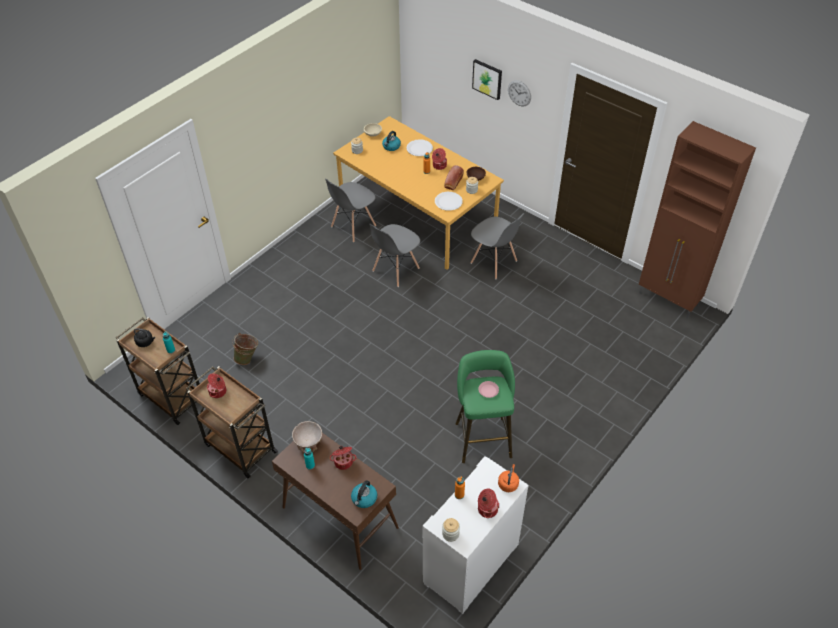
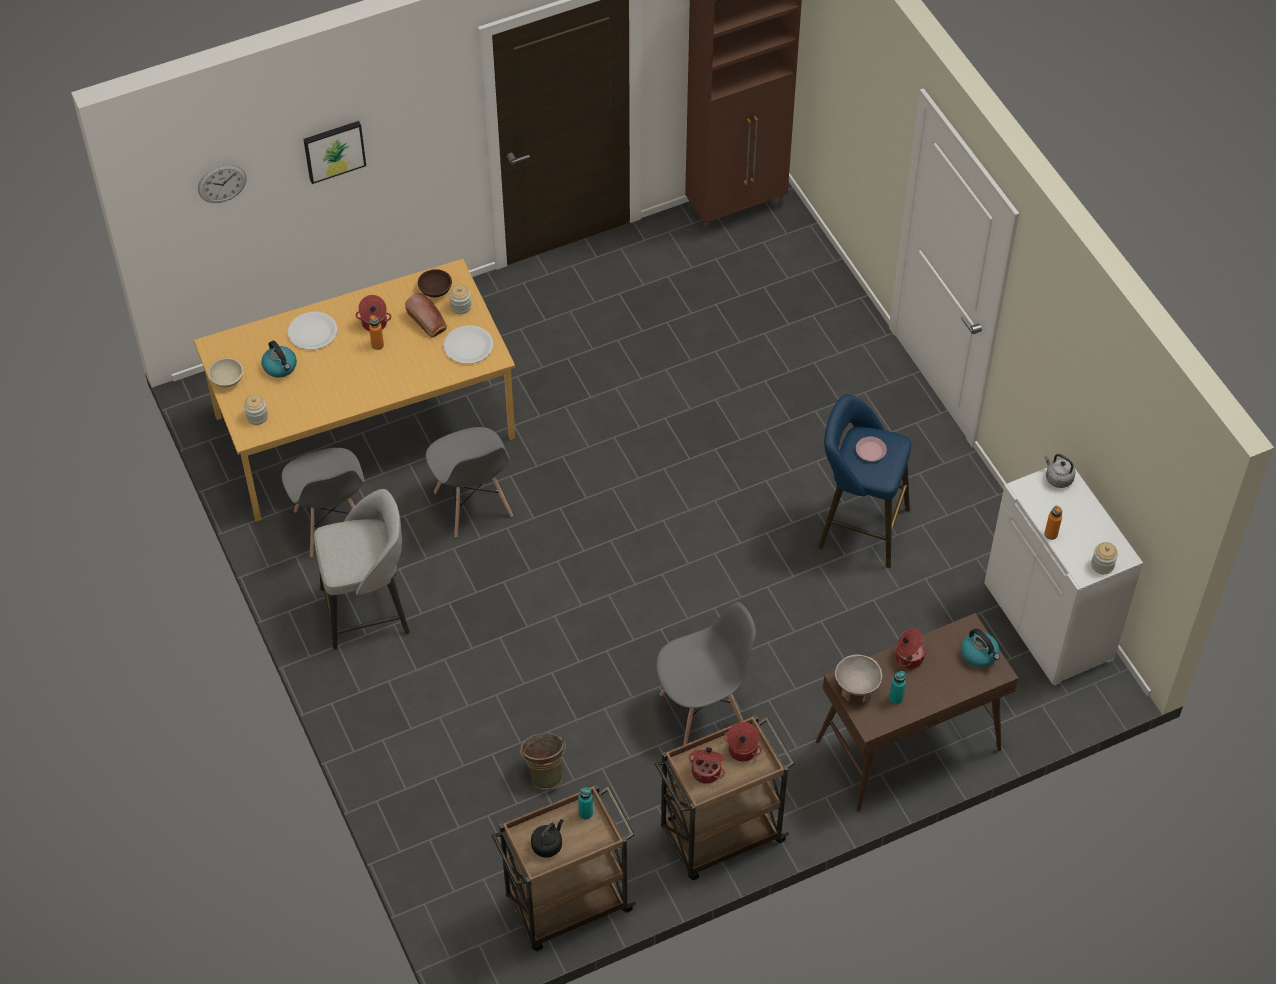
camera: 65 degrees left, 5 degrees up
(311, 257) = (368, 610): none -> grey stool
(482, 436) = (858, 527): green stool -> blue stool
(487, 509) = (1084, 514): cooking pot -> cooking pot (742, 750)
(494, 262) = (537, 373): grey chair -> grey chair (702, 709)
(508, 483) = (1057, 478): orange kettle -> grey kettle
(519, 93) = (399, 129): wall clock -> wall clock (222, 183)

